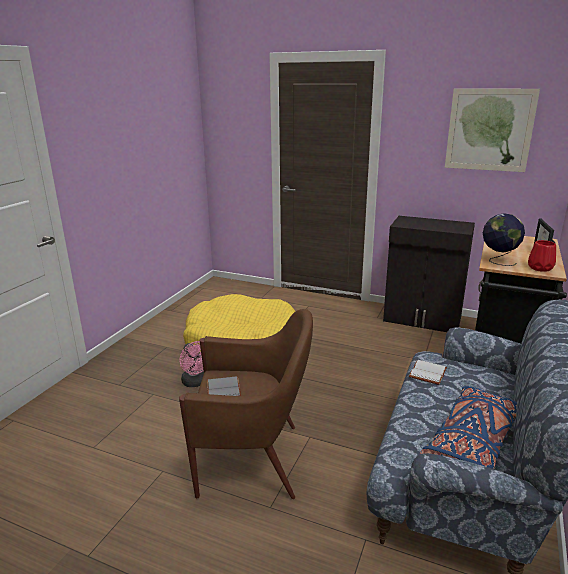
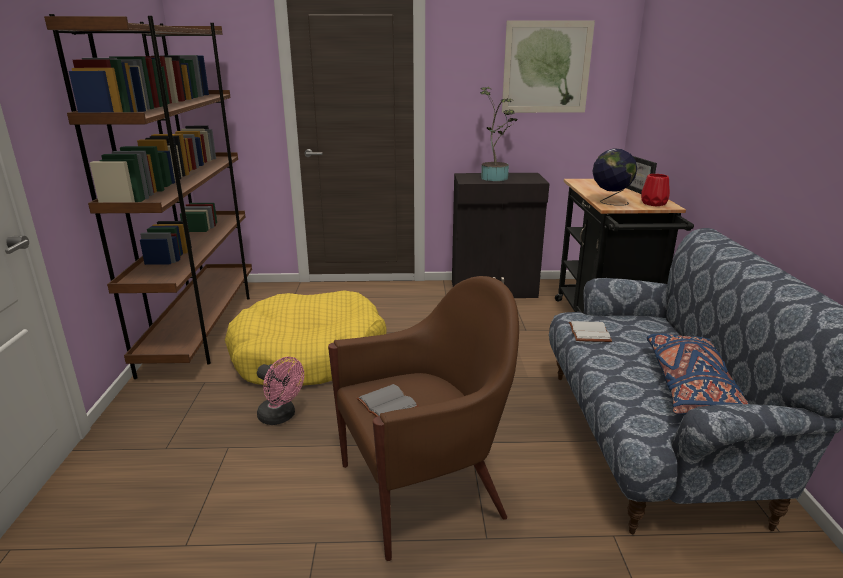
camera: 25 degrees left, 0 degrees up
(189, 308) = (202, 327): none -> brown bookcase
(429, 223) = (496, 177): none -> potted plant

